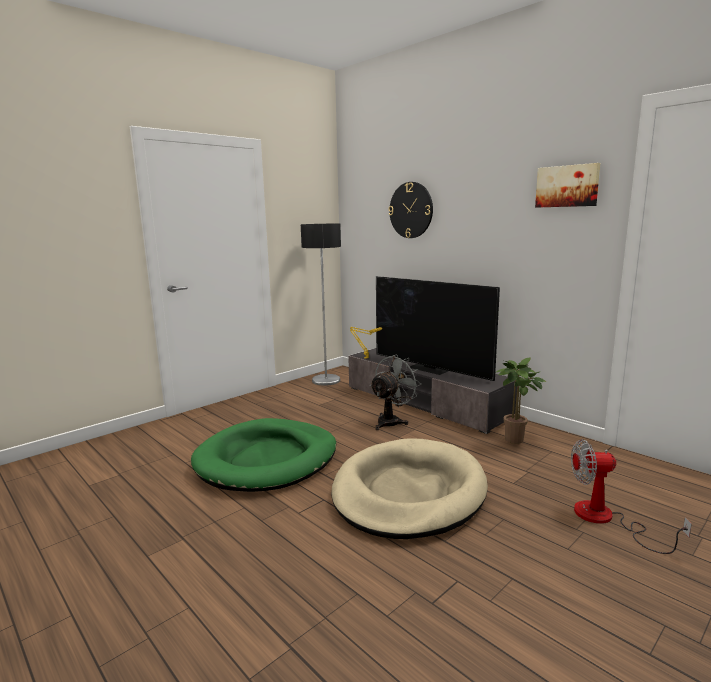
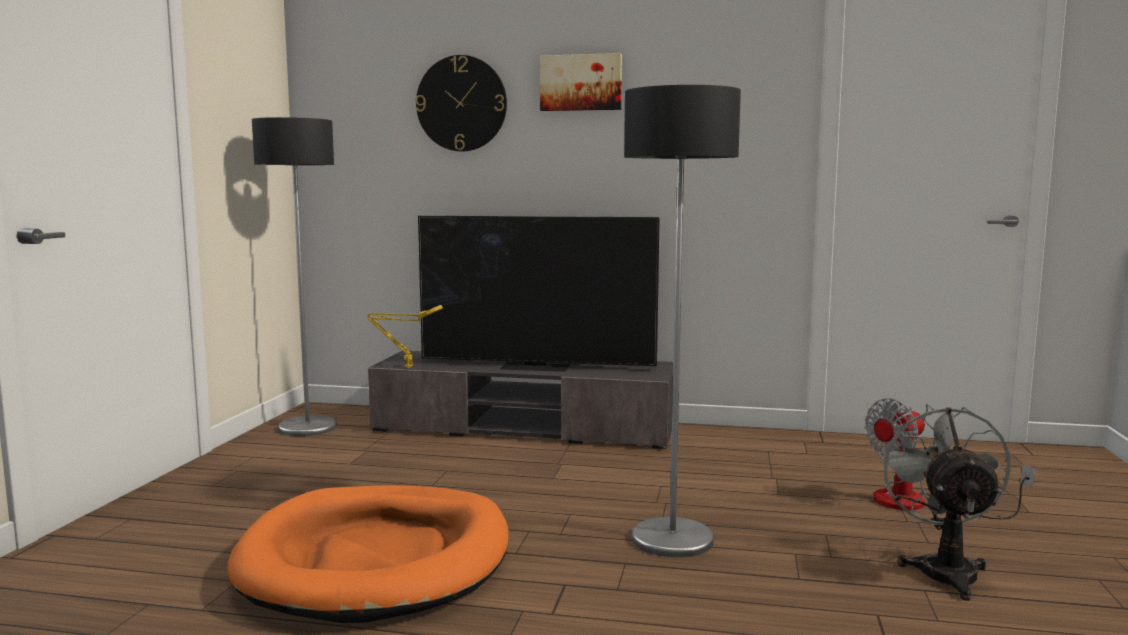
camera: 35 degrees left, 5 degrees down
(267, 459) = (377, 559): green dog bed -> orange dog bed
(392, 421) = (512, 461): grey fan -> grey fan (943, 569)
(408, 492) = (672, 539): beige dog bed -> floor lamp
(515, 441) = (713, 449): potted plant -> none
(567, 186) = (735, 71): picture -> picture (581, 83)

